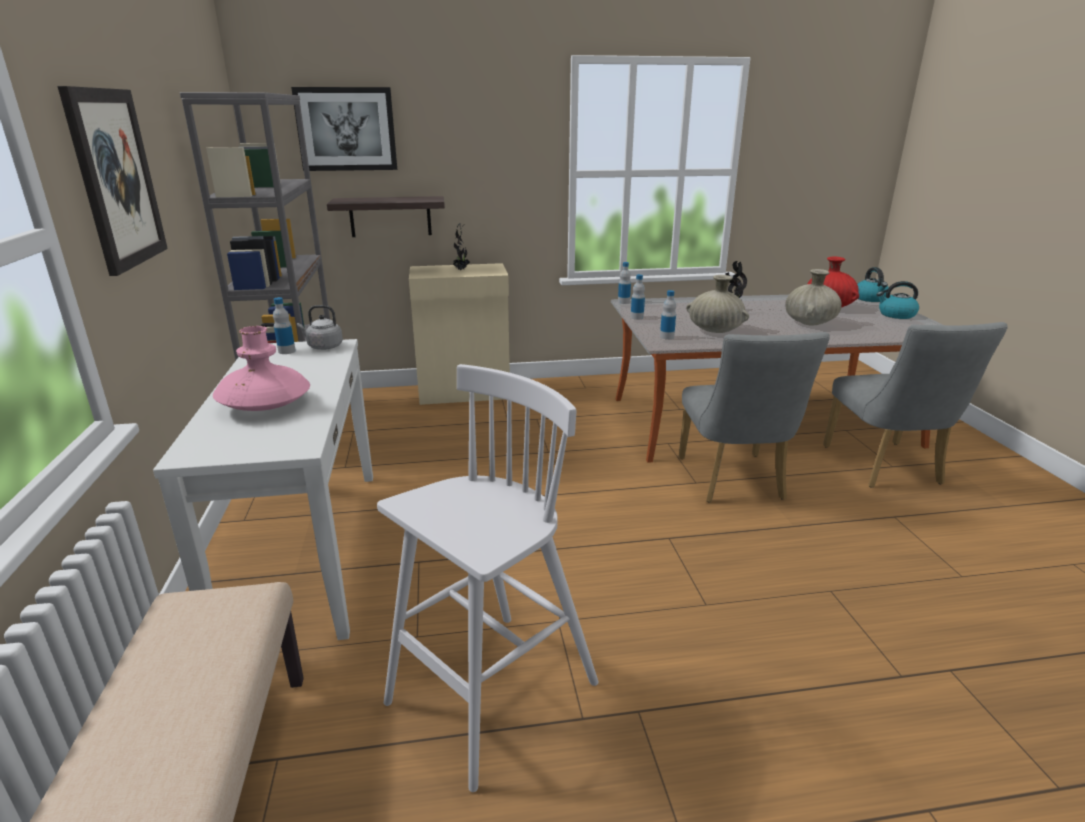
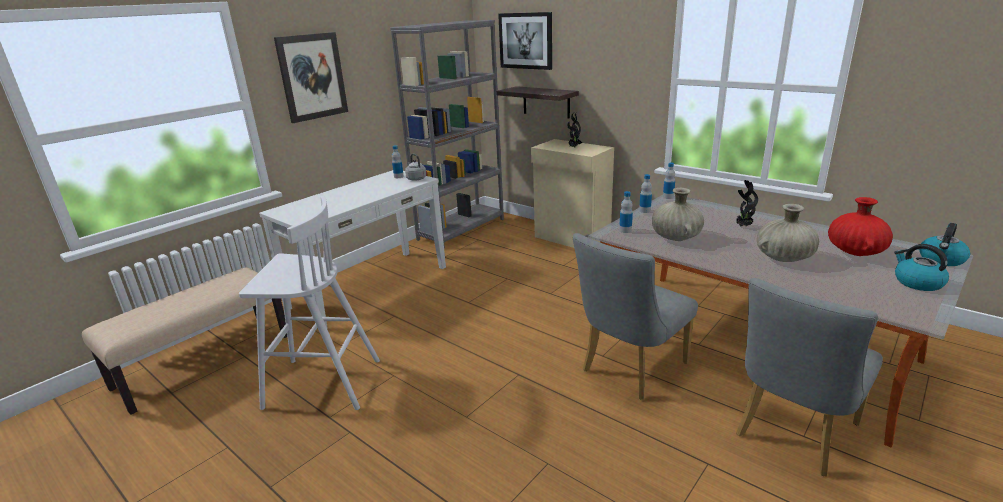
camera: 50 degrees right, 0 degrees up
(265, 405) = (335, 200): pink vase -> none

